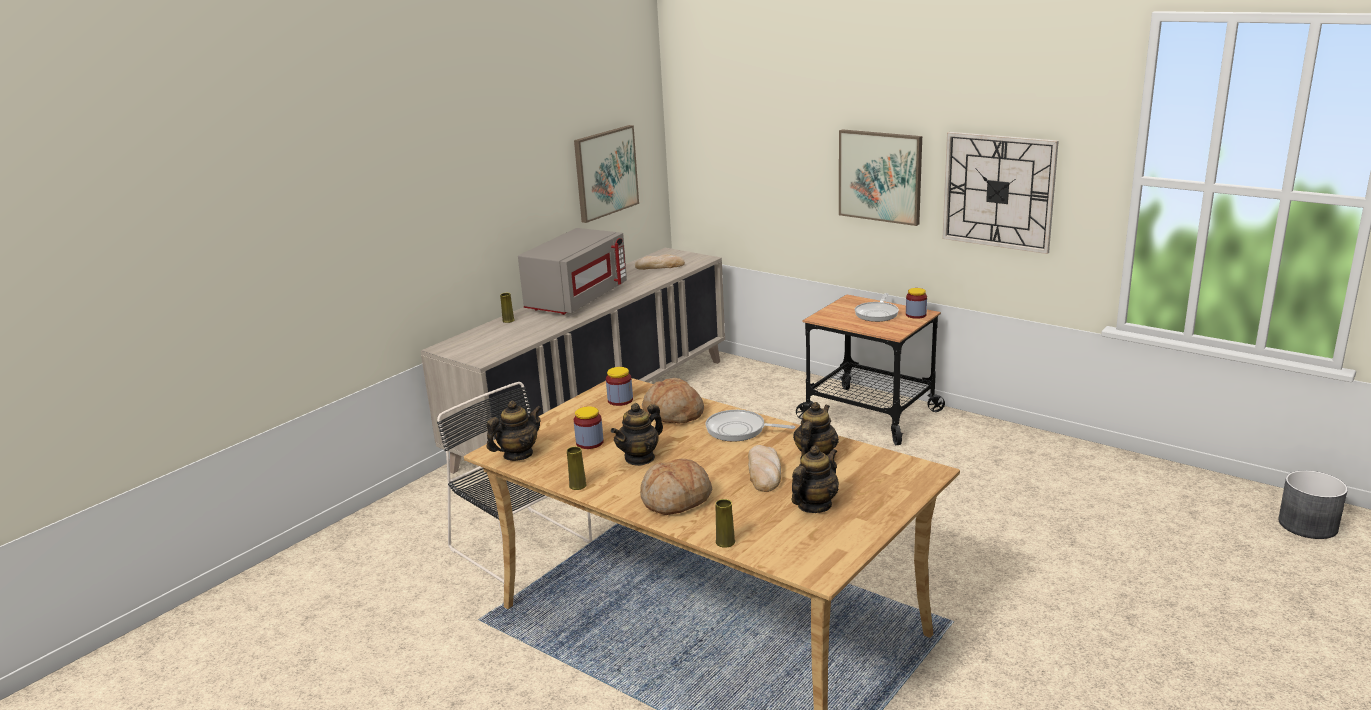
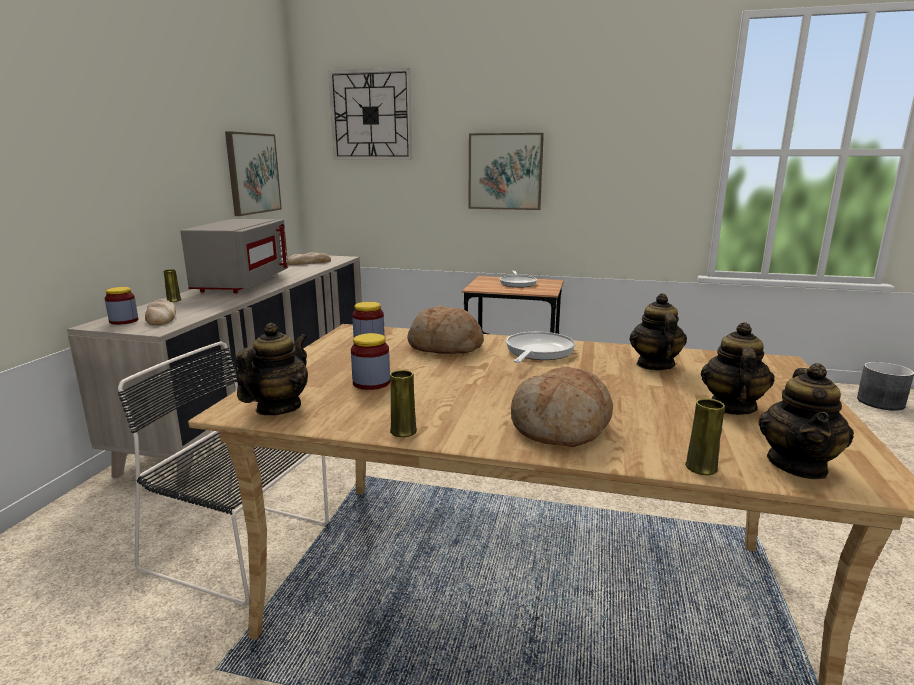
camera: 25 degrees left, 5 degrees down
(640, 458) = (455, 389): teapot -> teapot (798, 465)
(739, 430) = (537, 352): frying pan -> frying pan turned 120 degrees clockwise
(764, 472) = (622, 383): bread -> bread (161, 317)
(916, 315) = (548, 282): jar -> jar (124, 321)
(998, 191) = (610, 174): wall clock -> wall clock (371, 115)

